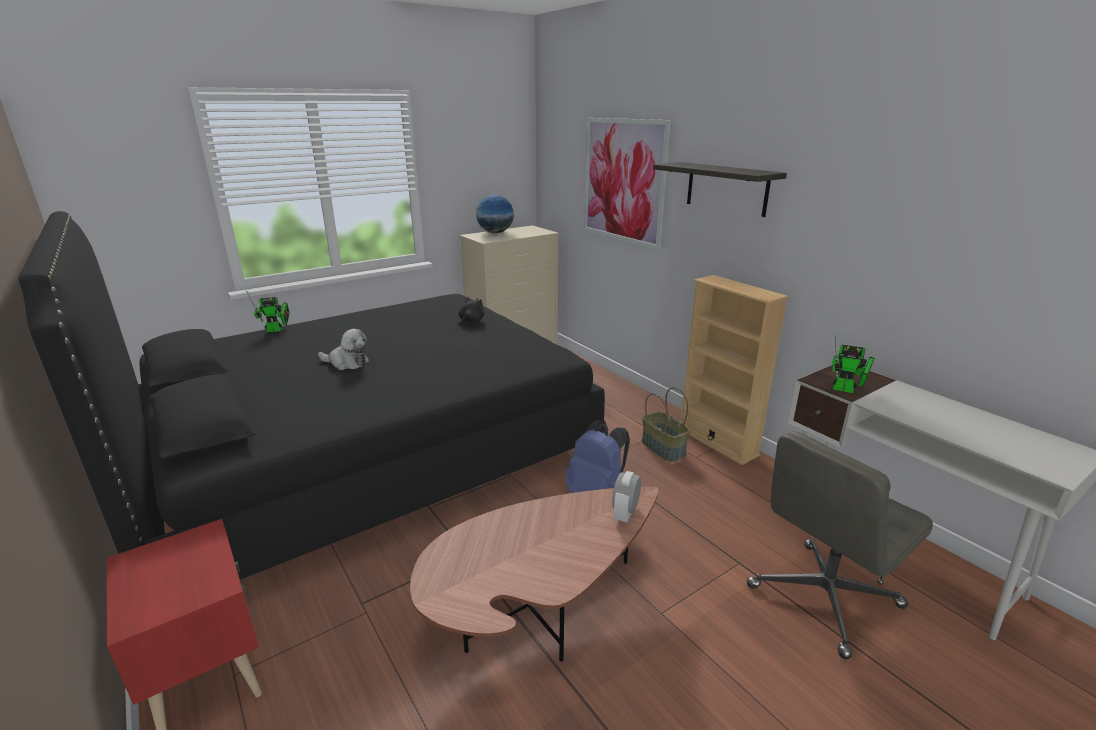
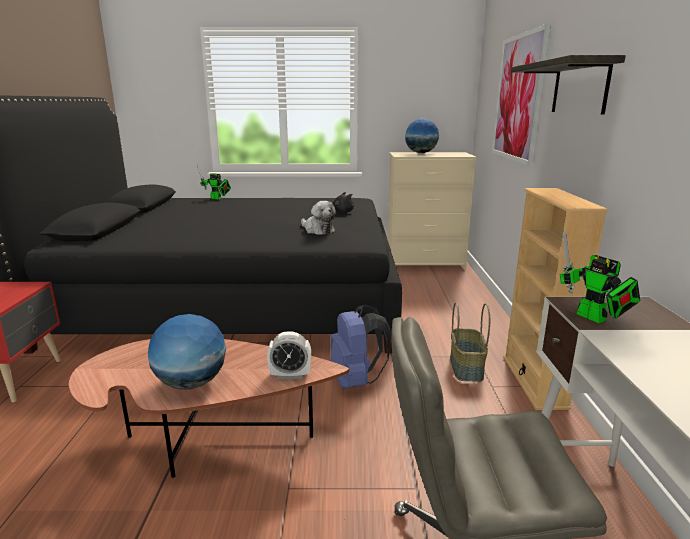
camera: 35 degrees right, 5 degrees down
(347, 363) = (218, 218): plush toy -> plush toy (317, 230)
(558, 560) = (191, 383): none -> globe
(625, 513) = (290, 375): alarm clock -> alarm clock turned 150 degrees counterclockwise

